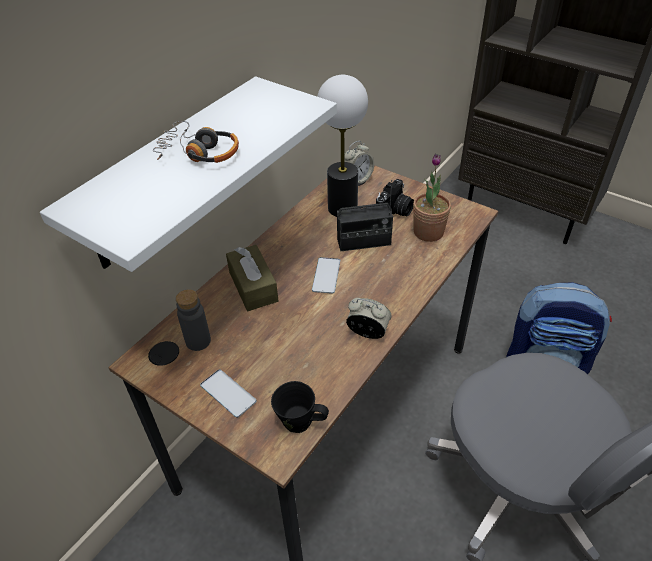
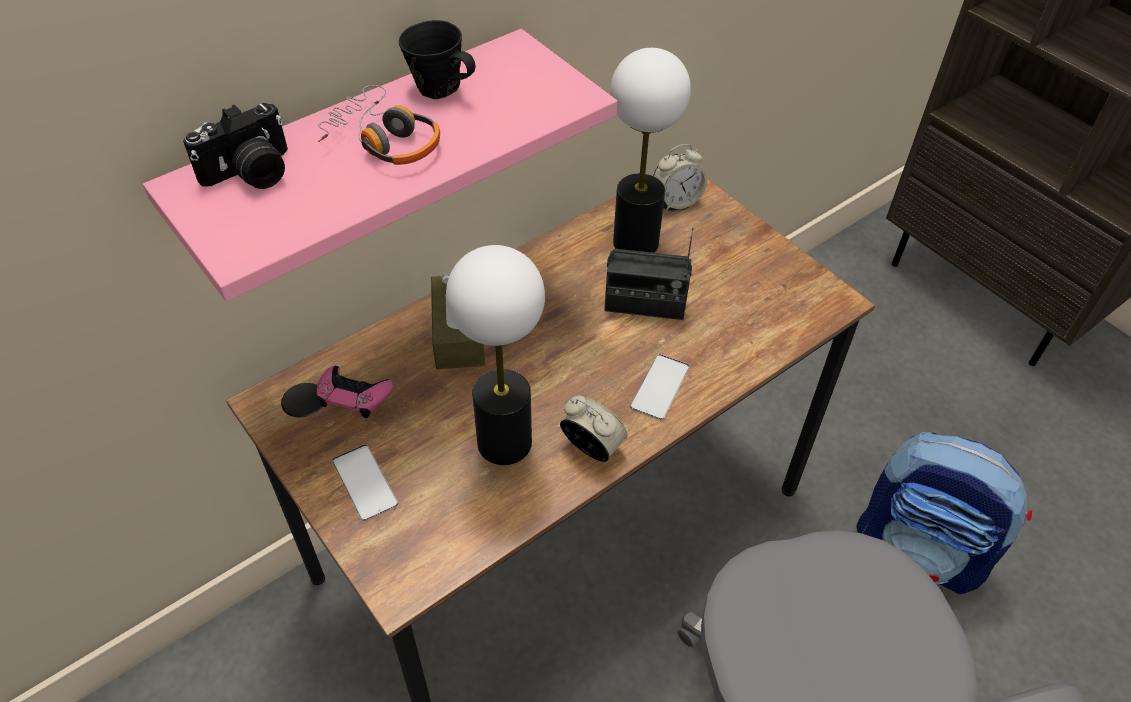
camera: 15 degrees right, 5 degrees up
(171, 174) = (359, 154): white shelf -> pink shelf
(198, 341) = (354, 395): grey bottle -> pink game controller
(299, 421) = (443, 551): black mug -> black mug (440, 88)
(310, 343) = (504, 441): none -> table lamp
(326, 275) = (568, 343): phone -> phone (660, 387)
(394, 212) = (711, 268): camera -> camera (251, 174)
(428, 232) = (749, 313): potted plant -> none

